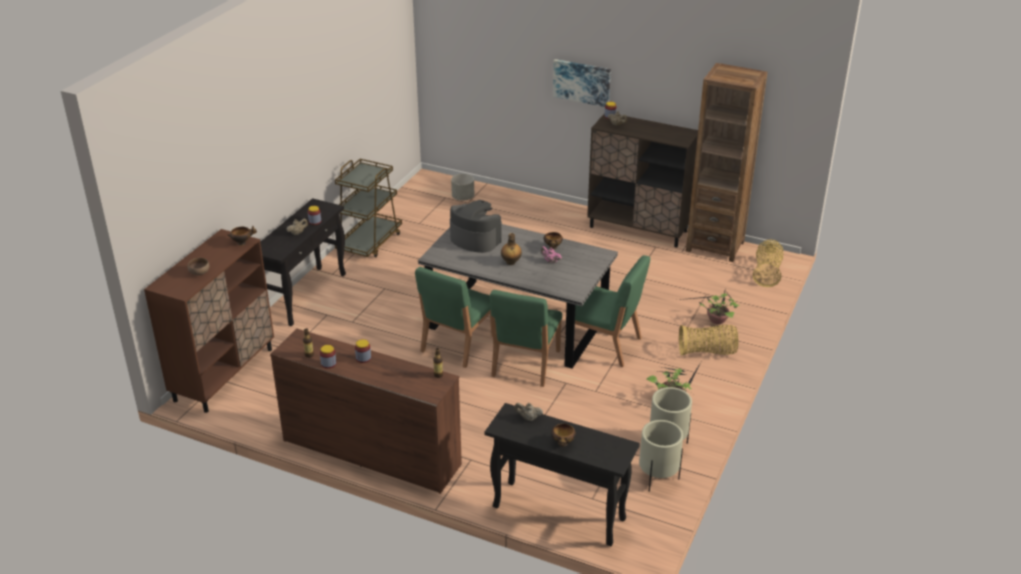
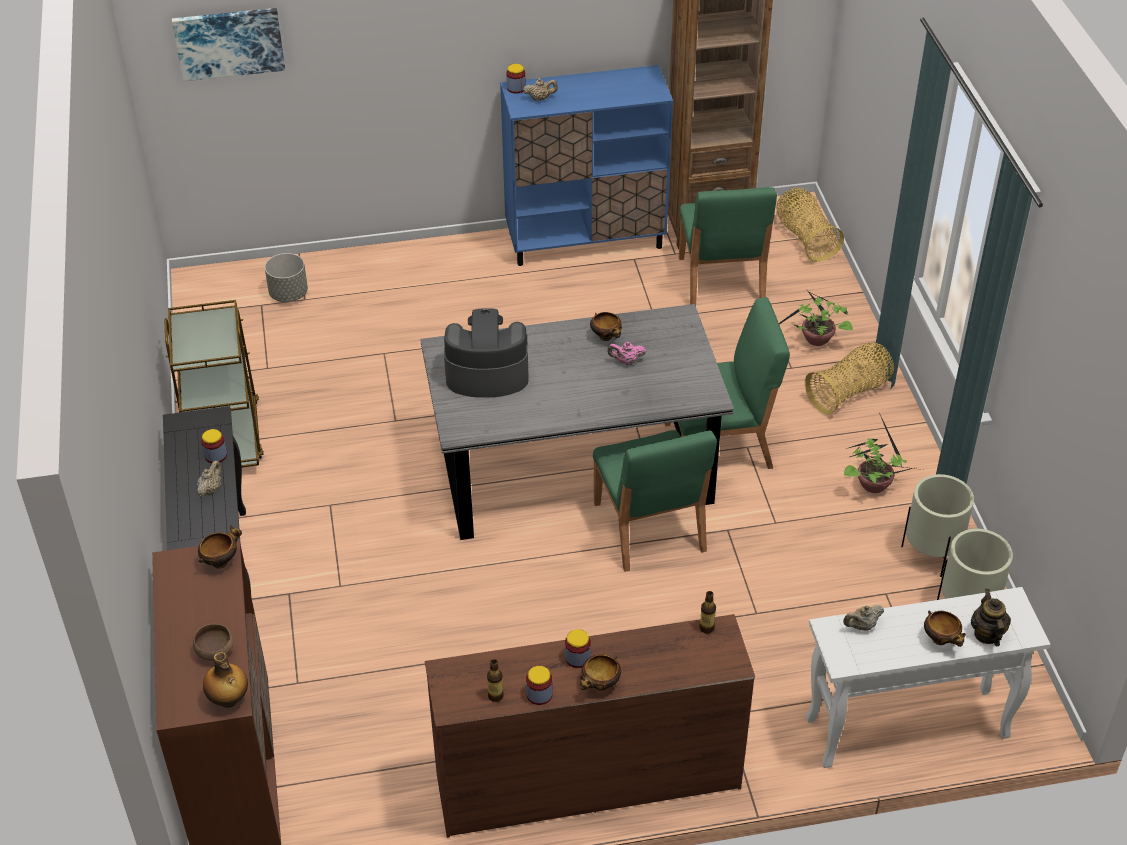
camera: 35 degrees left, 10 degrees up
(359, 373) = (600, 685): none -> bowl
(457, 344) = (528, 544): green chair -> green chair (720, 282)
(511, 262) = (576, 389): bottle -> bottle (228, 700)
(557, 513) = (905, 729): black console table -> white console table
(582, 82) = (453, 47): picture -> picture (229, 42)
(592, 453) = (987, 634): none -> teapot
(638, 229) = (586, 240): brown cabinet -> blue cabinet

